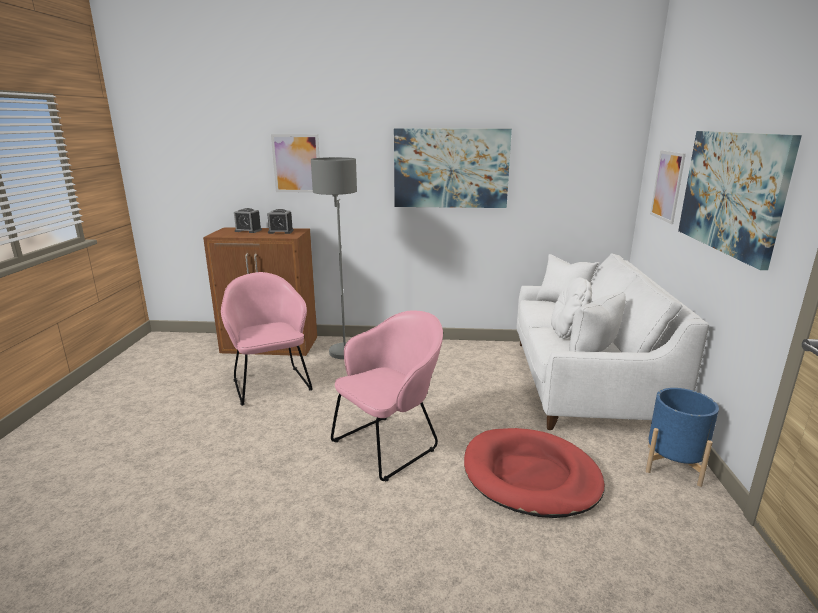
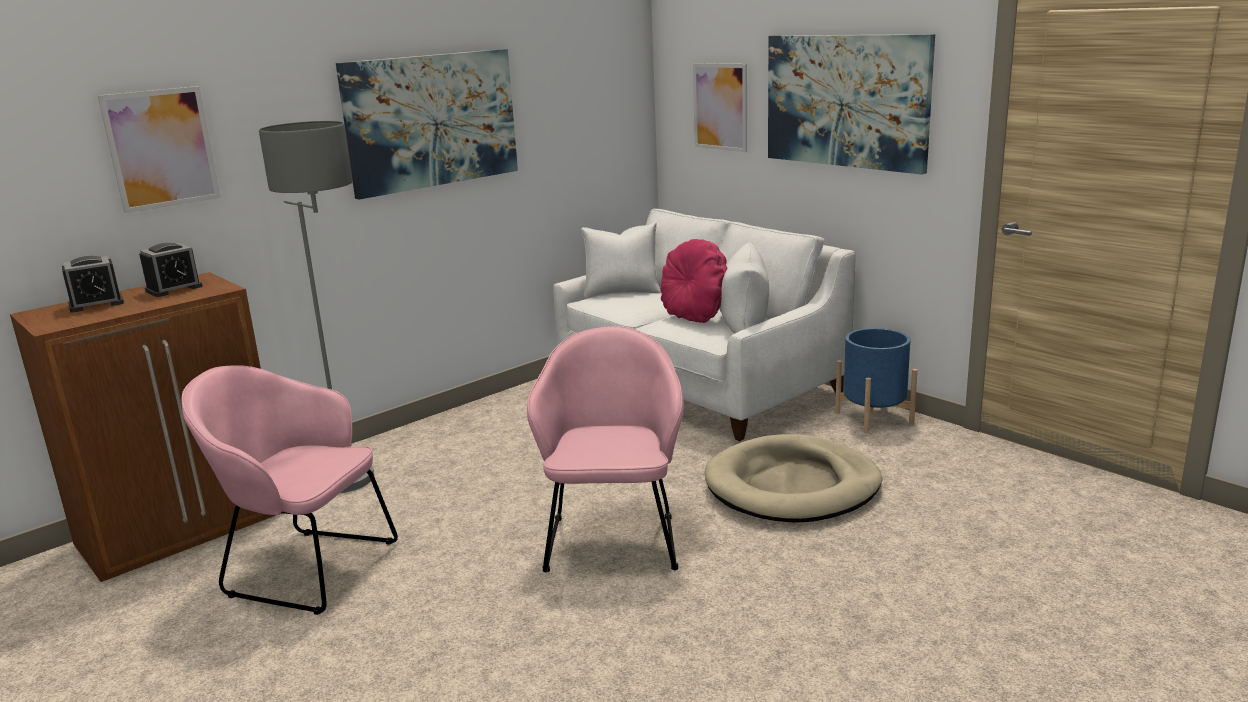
camera: 45 degrees left, 0 degrees up
(530, 476) = (792, 486): red dog bed -> beige dog bed
(568, 333) = (694, 317): white pillow -> pink pillow

